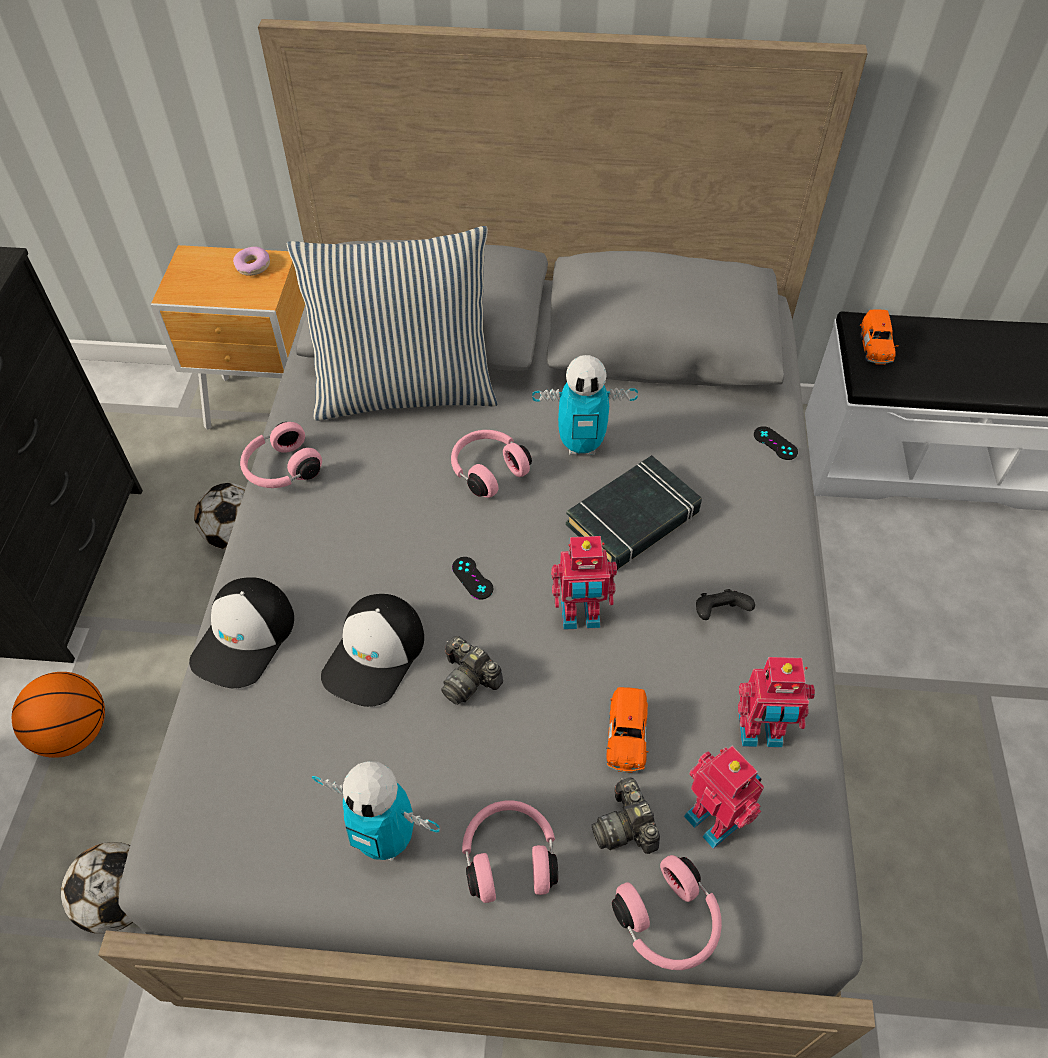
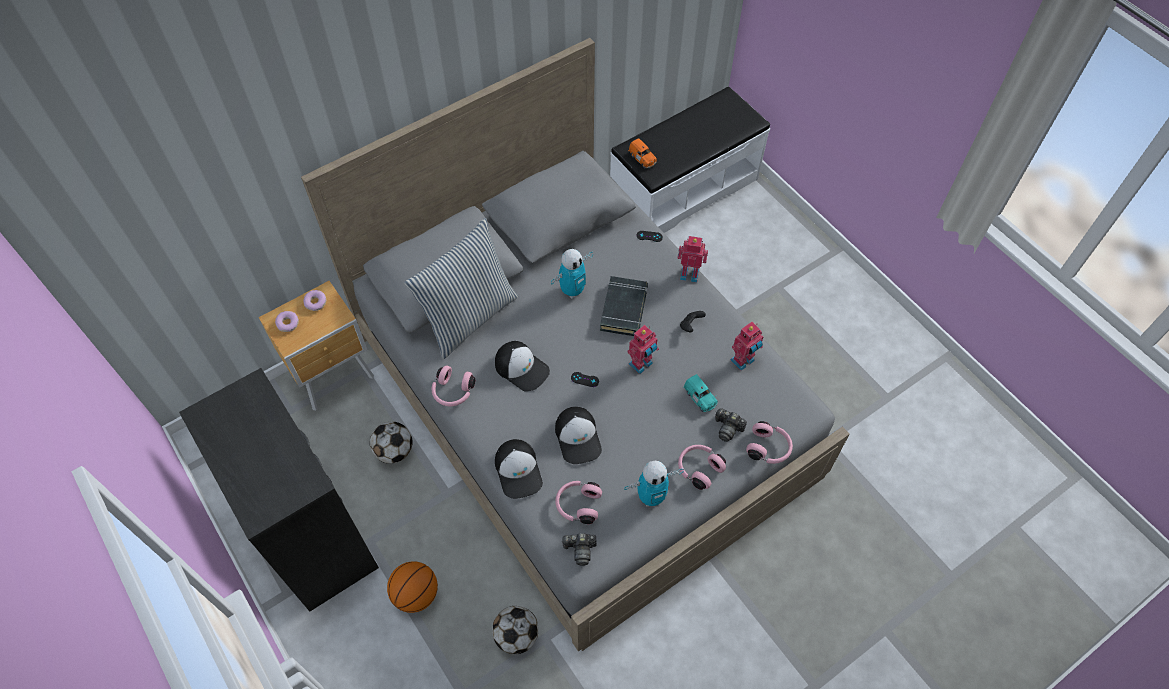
camera: 40 degrees left, 5 degrees up
(198, 270) = (288, 323): none -> donut
(402, 501) = (522, 368): none -> cap
(468, 679) = (623, 419): camera -> camera (580, 550)
(487, 470) = (544, 329): pink headphones -> pink headphones (577, 505)
(626, 738) = (700, 398): orange toy car -> turquoise toy car
(714, 818) = (753, 402): toy robot -> toy robot (689, 273)

